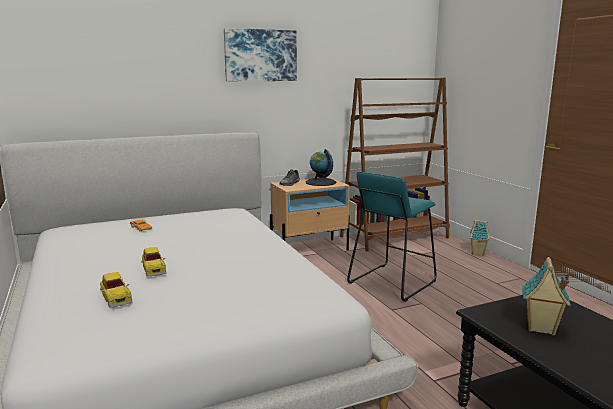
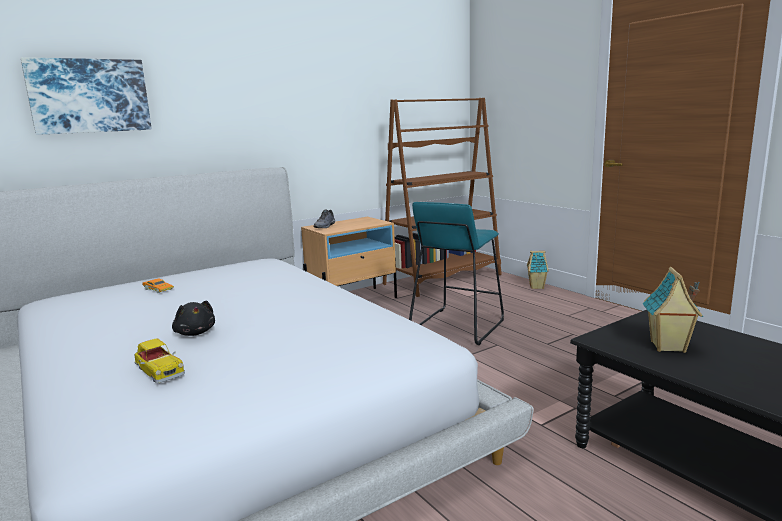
camera: 10 degrees left, 0 degrees up
(153, 269) = (195, 333): toy car -> black plush toy
(260, 55) = (279, 76): picture -> picture (89, 96)
(320, 182) = (360, 222): globe -> none

